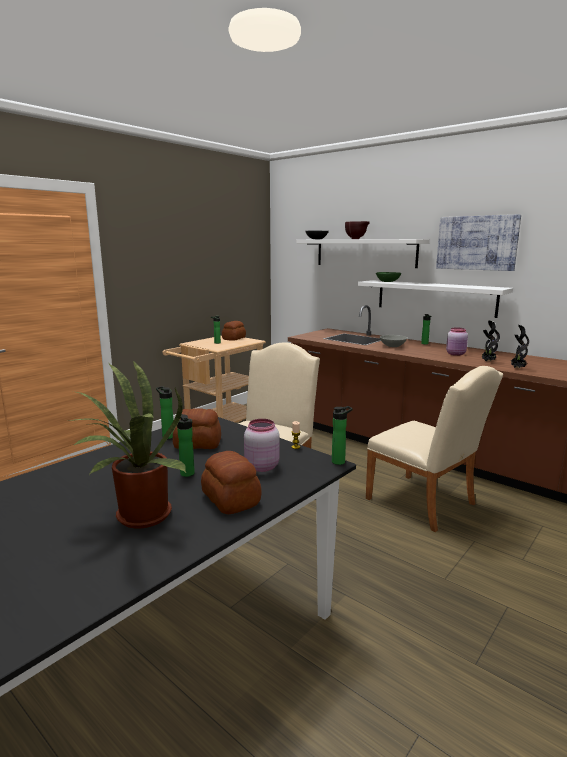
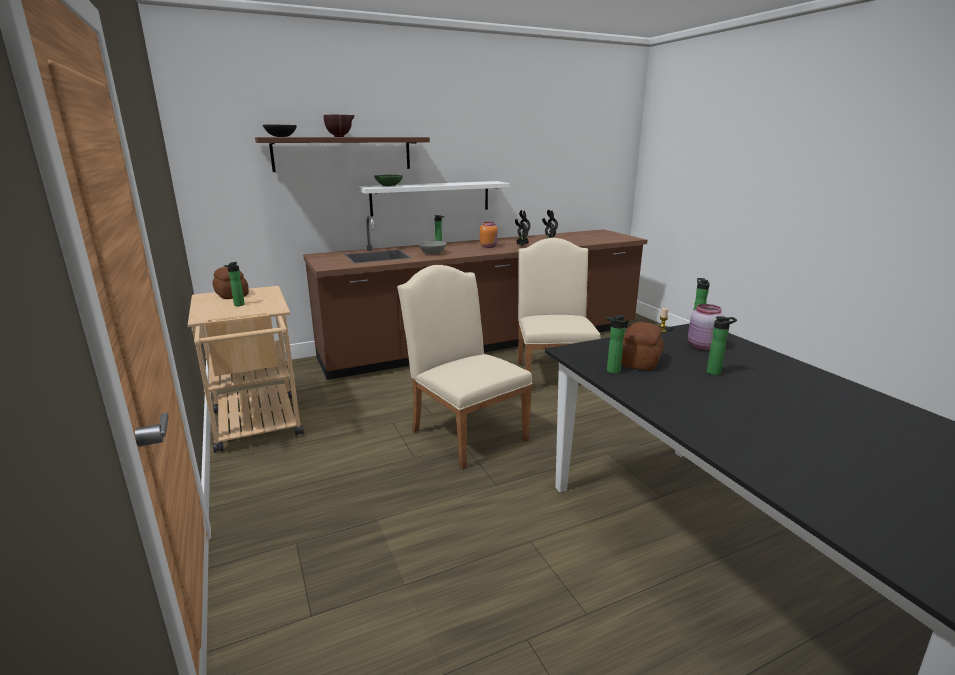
camera: 65 degrees left, 5 degrees up
(138, 517) = (804, 397): potted plant -> none
(230, 499) = (766, 363): bread -> none
(365, 253) = (343, 153): white shelf -> brown shelf
(426, 504) = (553, 374): beige chair -> beige chair turned 75 degrees counterclockwise
(456, 354) = (489, 246): pink jar -> orange jar
(476, 243) = (463, 141): picture -> none

